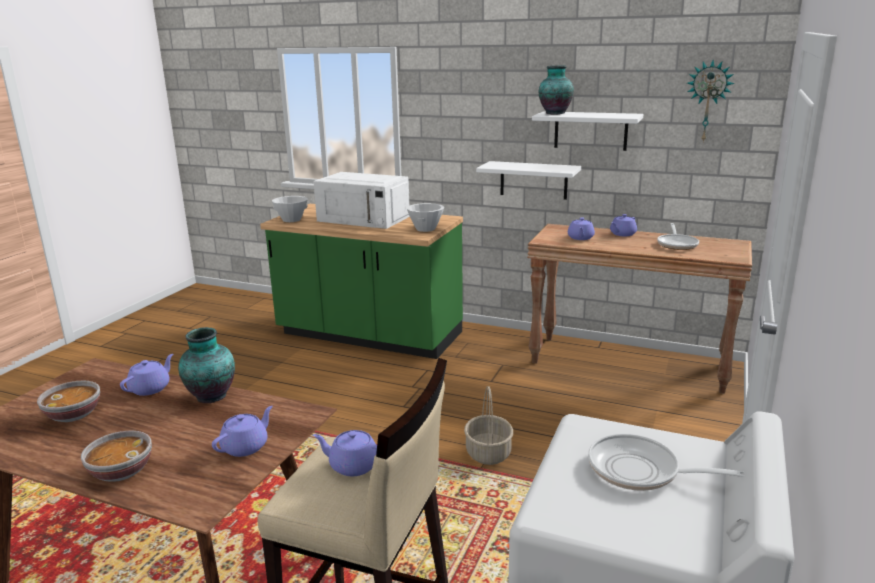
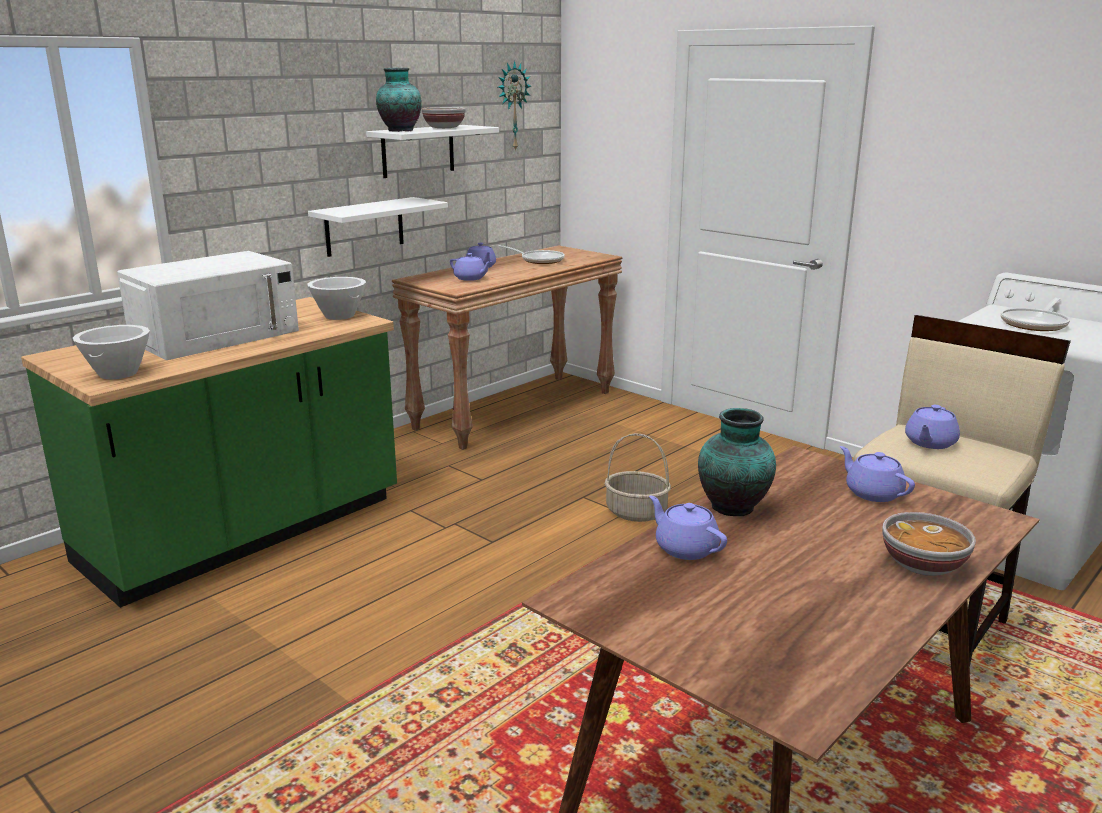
camera: 70 degrees left, 0 degrees up
(74, 414) = (750, 607): bowl -> bowl (444, 128)

